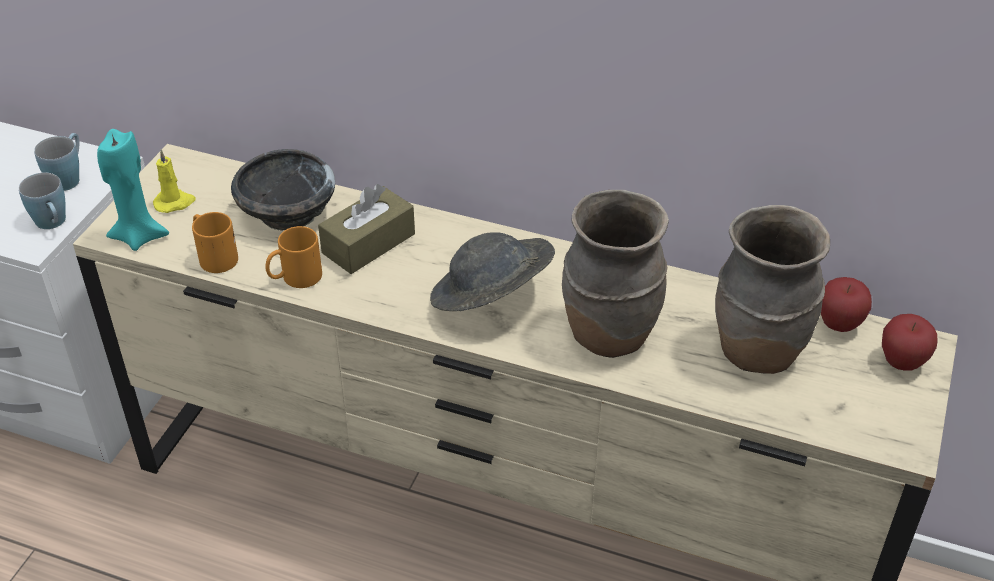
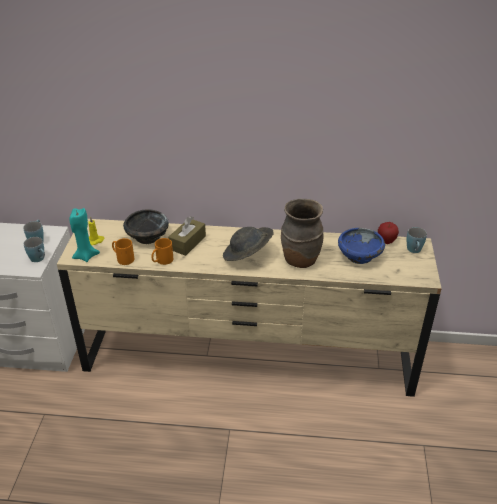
camera: 15 degrees left, 5 degrees down
(756, 351) = (359, 256): brown vase -> blue bowl
(901, 362) = (414, 251): apple -> blue mug

